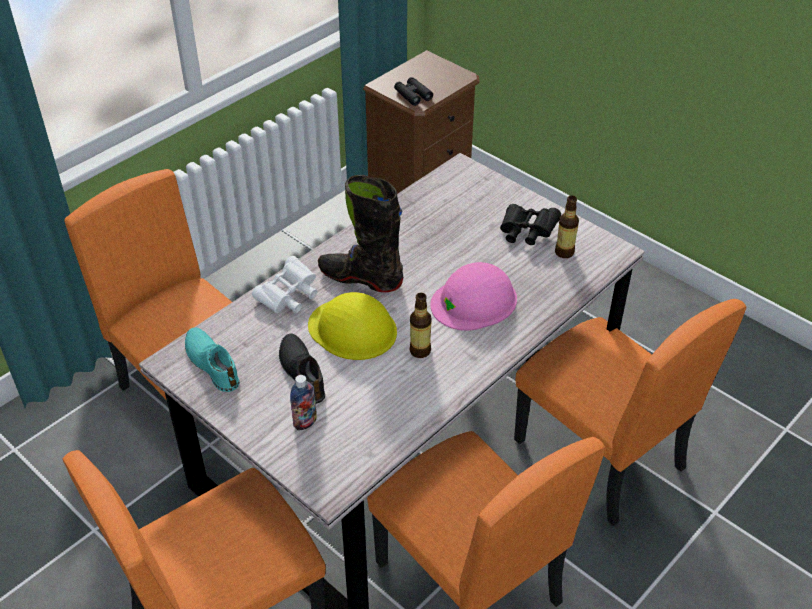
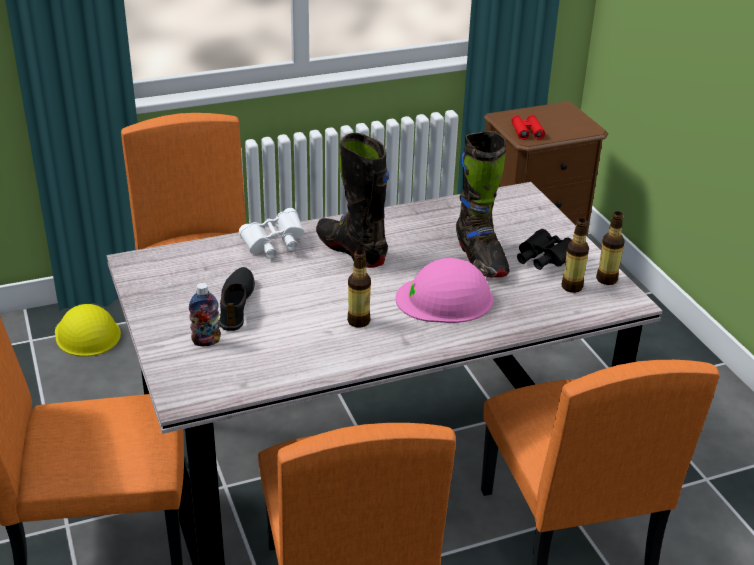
camera: 25 degrees right, 10 degrees down
(212, 363) = (166, 273): turquoise shoe -> none
(353, 329) = (310, 286): yellow hard hat -> yellow hard hat (87, 334)
(413, 95) = (527, 131): black binoculars -> red binoculars
(474, 249) = (480, 259): none -> black boot
(585, 235) = (606, 279): none -> bottle

